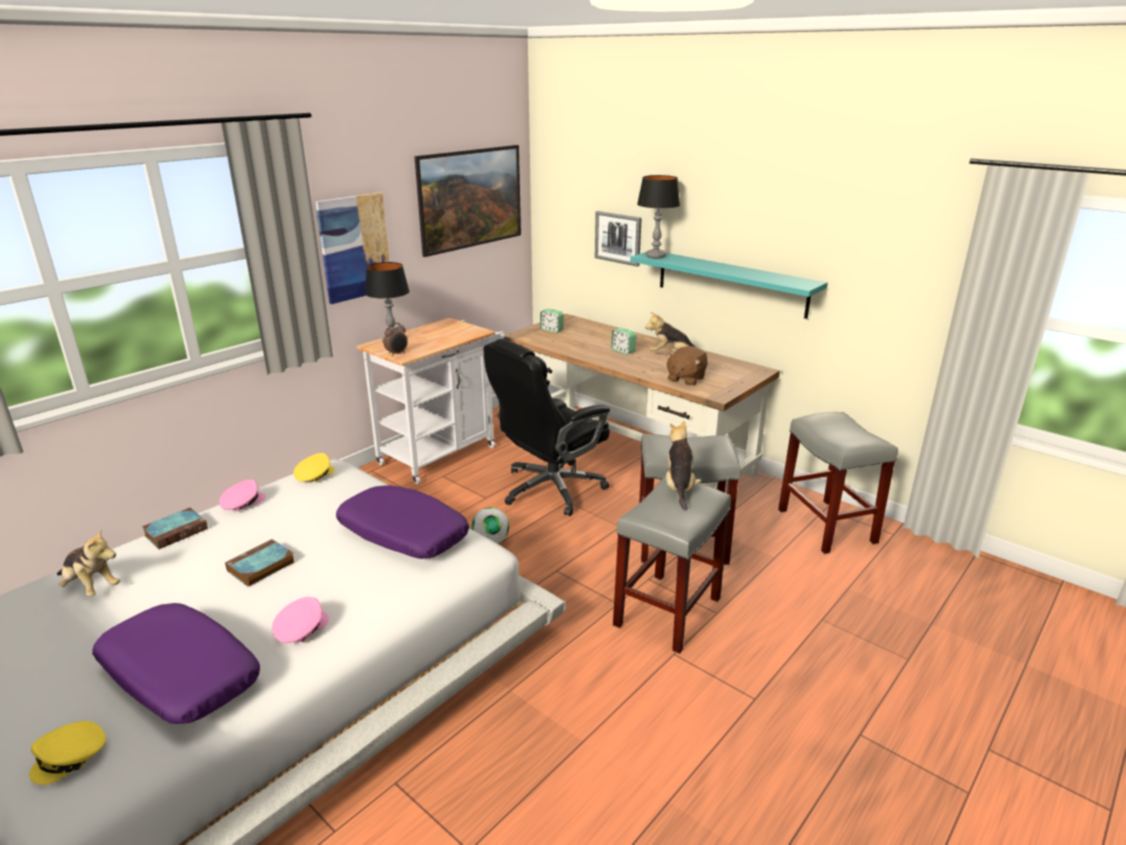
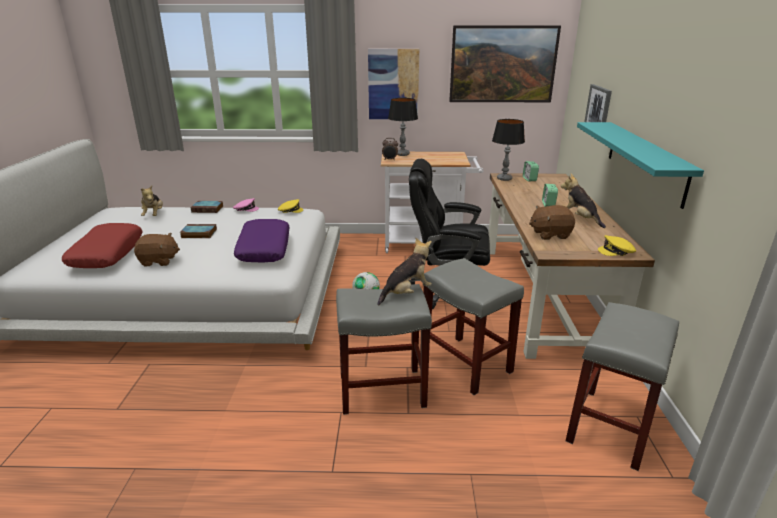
camera: 50 degrees right, 0 degrees up
(71, 757) = (45, 259): yellow cap -> yellow cap (617, 251)
(179, 675) = (106, 254): purple pillow -> red pillow
(300, 629) = (159, 261): pink cap -> brown plush toy
(655, 256) = (598, 125): table lamp -> table lamp (504, 179)

